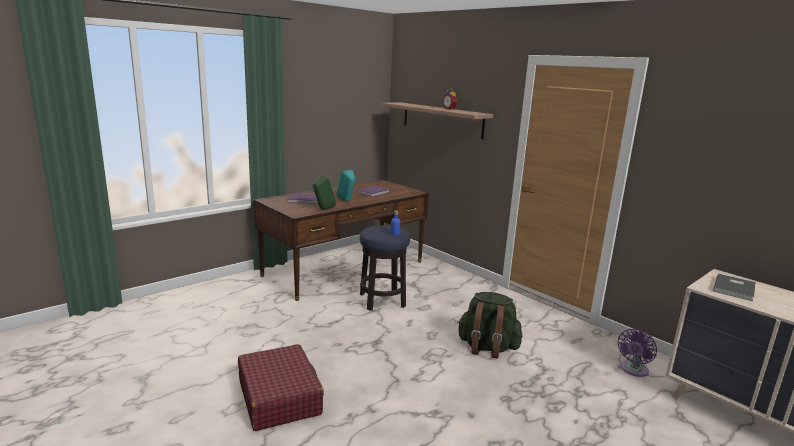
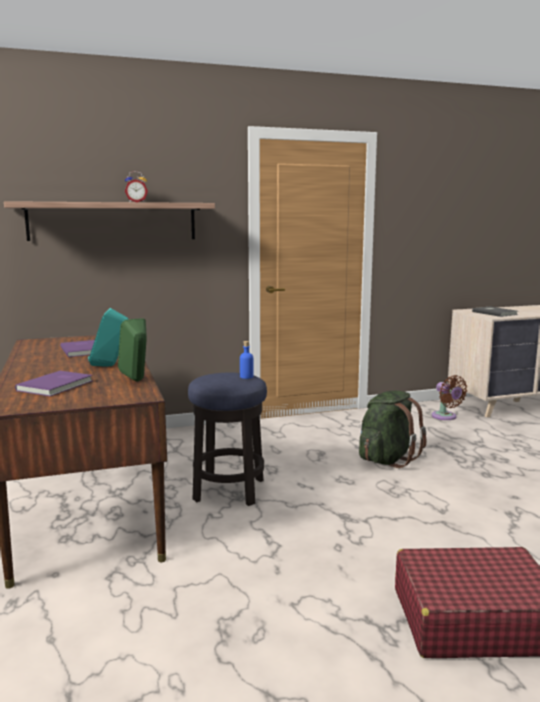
camera: 65 degrees left, 5 degrees down
(633, 370) = (445, 417): purple fan -> brown fan

